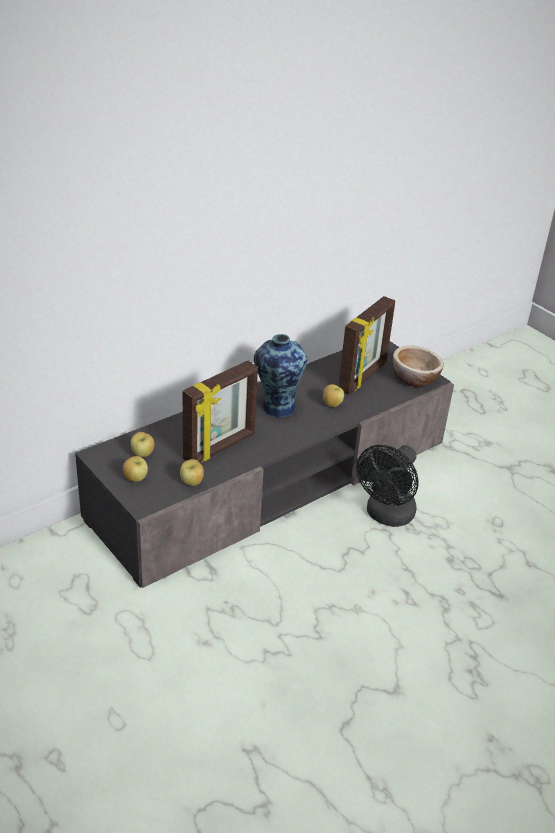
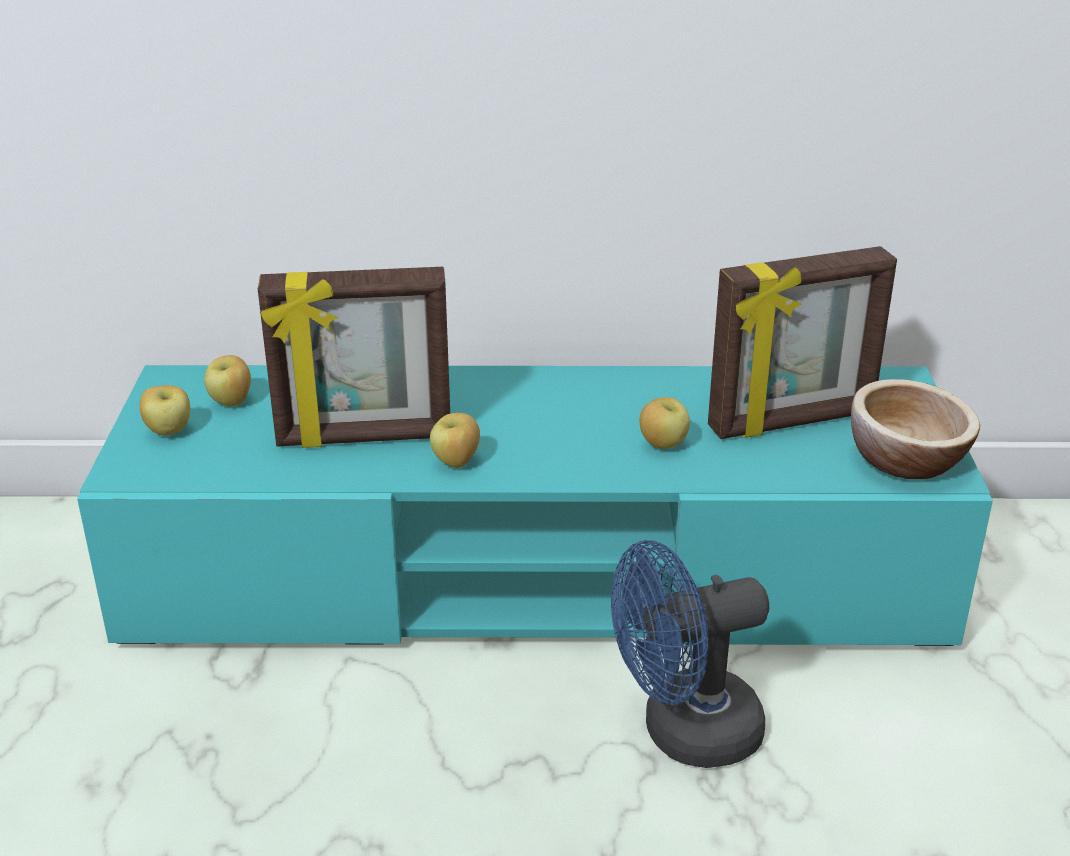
camera: 40 degrees right, 5 degrees down
(192, 482) = (242, 471): apple -> apple (456, 462)
(273, 481) = (535, 575): grey tv stand -> turquoise tv stand
(277, 407) = (551, 413): vase -> none
(386, 516) = (684, 733): black fan -> blue fan

